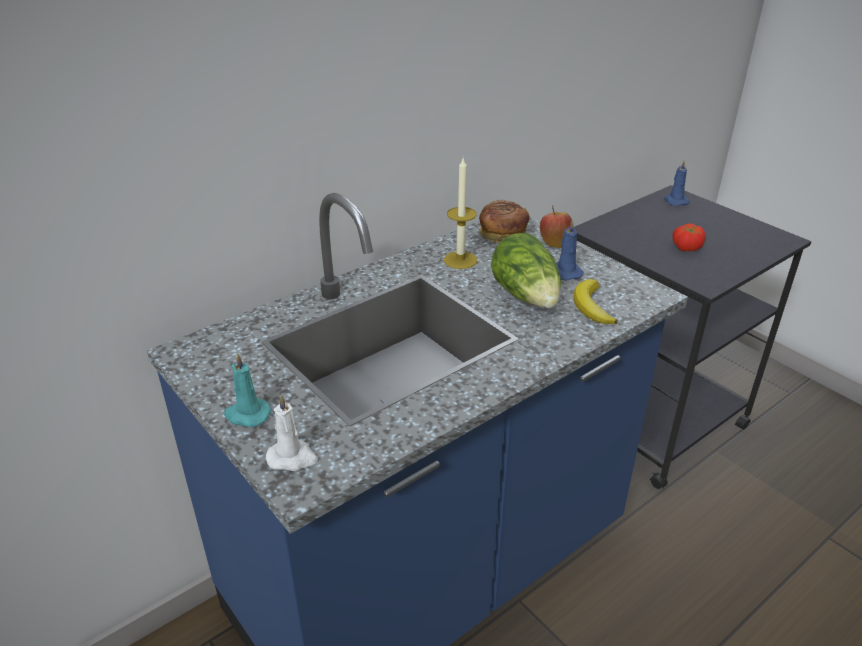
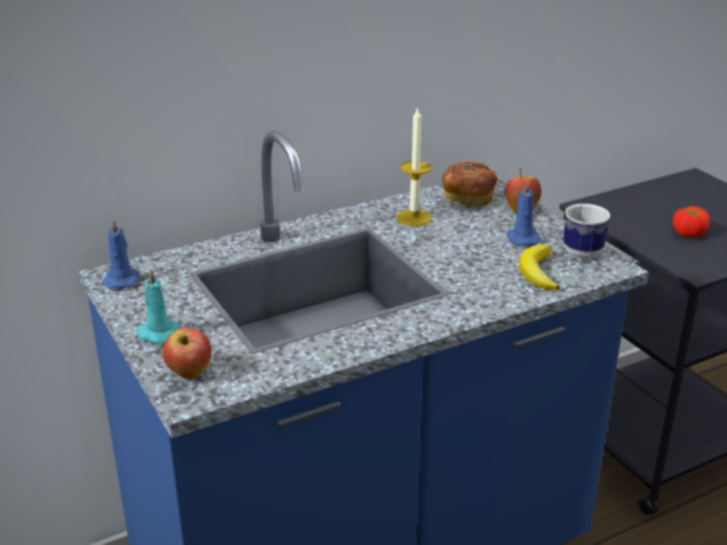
camera: 10 degrees right, 5 degrees down
(292, 458) = (189, 373): white candle -> apple
(527, 296) = (472, 257): lettuce -> none
(625, 280) = (585, 250): none -> mug
(675, 201) = (693, 184): blue candle -> blue candle (122, 279)

